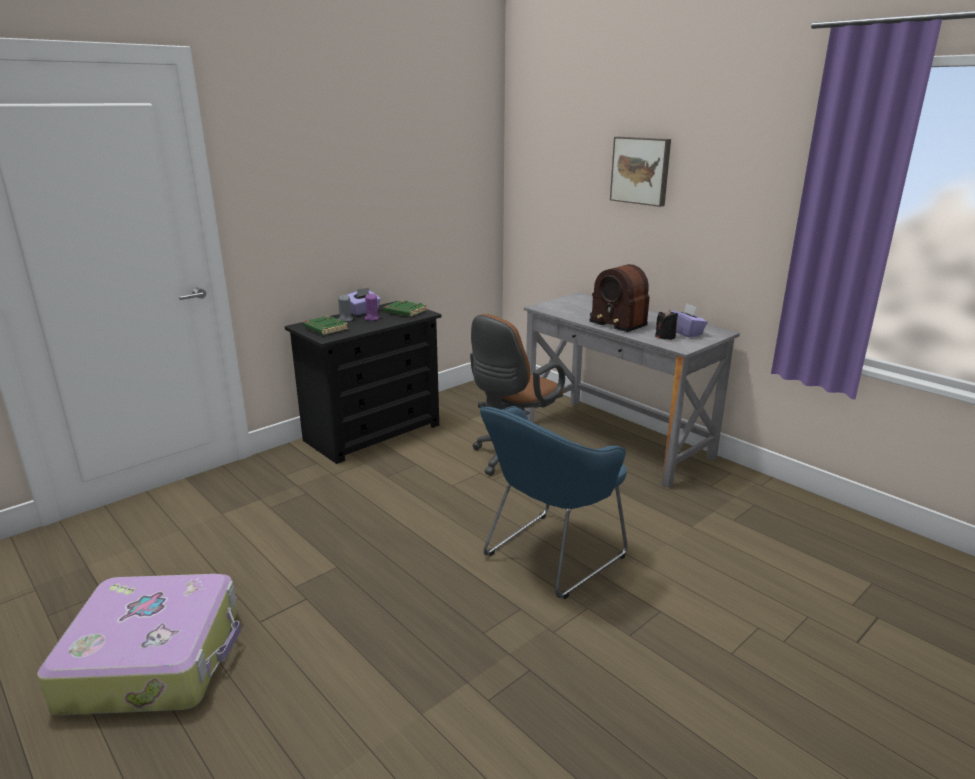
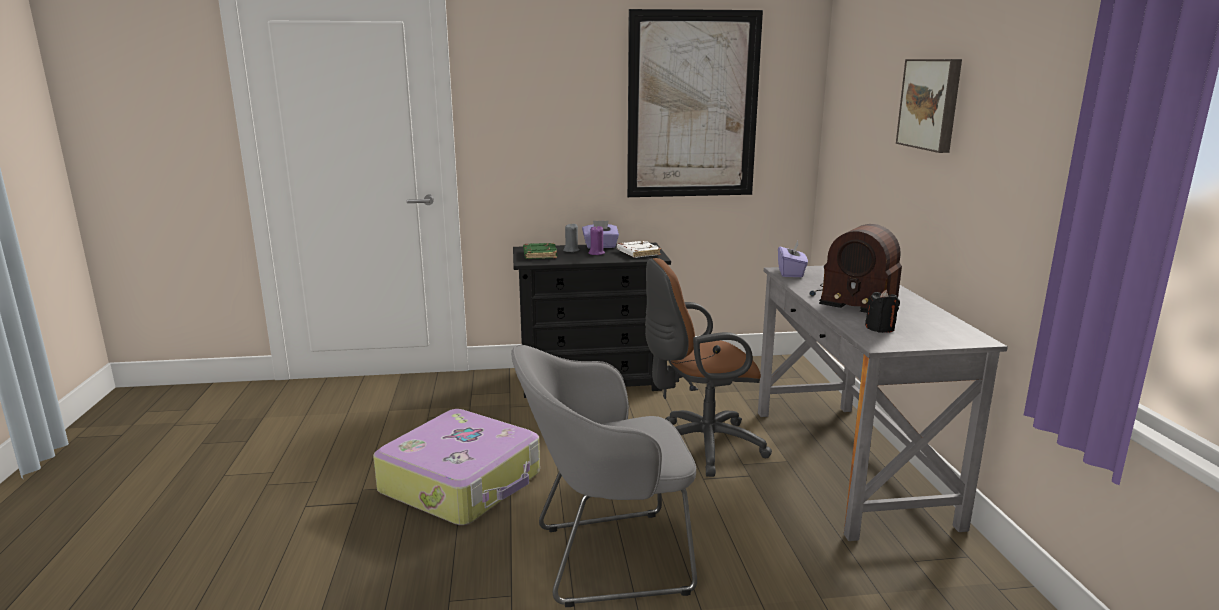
camera: 35 degrees right, 5 degrees down
(155, 658) = (214, 502): suitcase -> suitcase (463, 483)
(404, 312) = (637, 253): green book -> white book
(418, 176) = (692, 106): none -> picture
(549, 557) = (604, 558): blue armchair -> grey armchair
(618, 320) = (852, 300): radio -> radio turned 45 degrees counterclockwise
(685, 332) = (920, 329): purple tissue box -> purple tissue box (791, 273)

